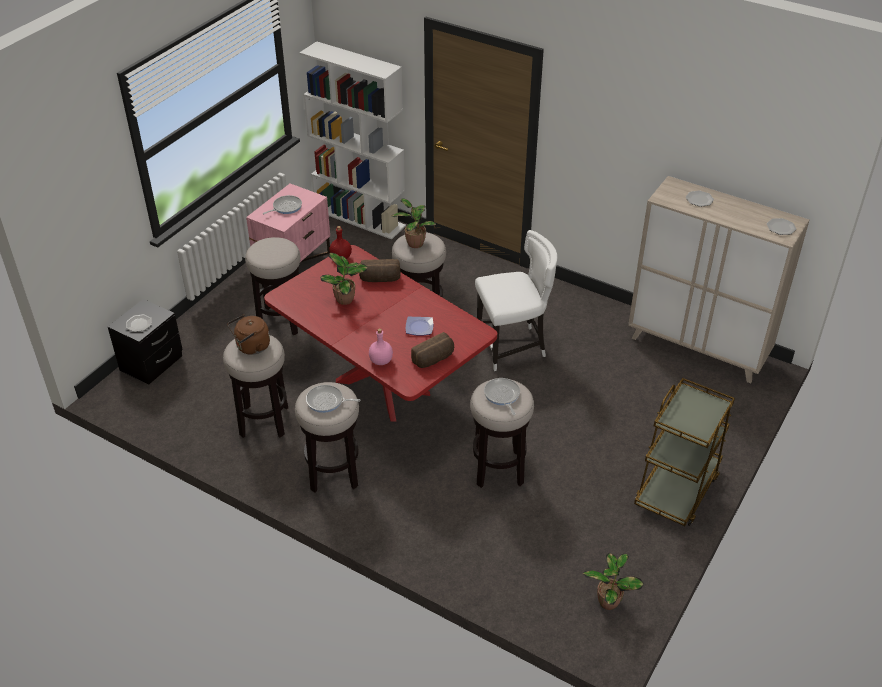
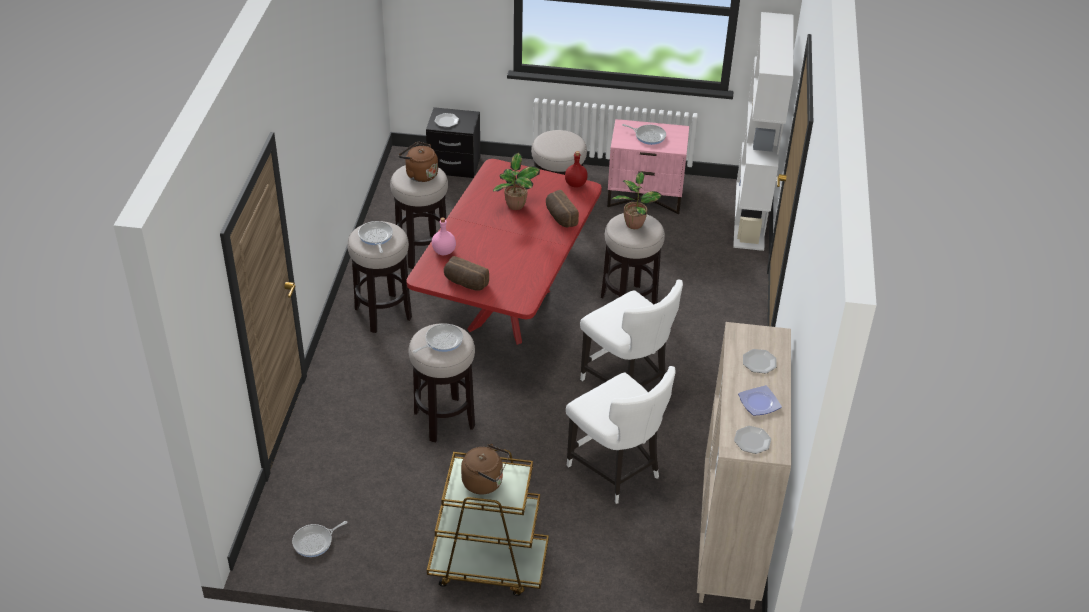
camera: 65 degrees right, 0 degrees up
(419, 327) = (505, 261): plate -> plate (759, 402)
(605, 383) = (616, 471): none -> white chair
(609, 601) = (315, 542): potted plant -> frying pan
(691, 414) = (485, 482): none -> brown kettle

